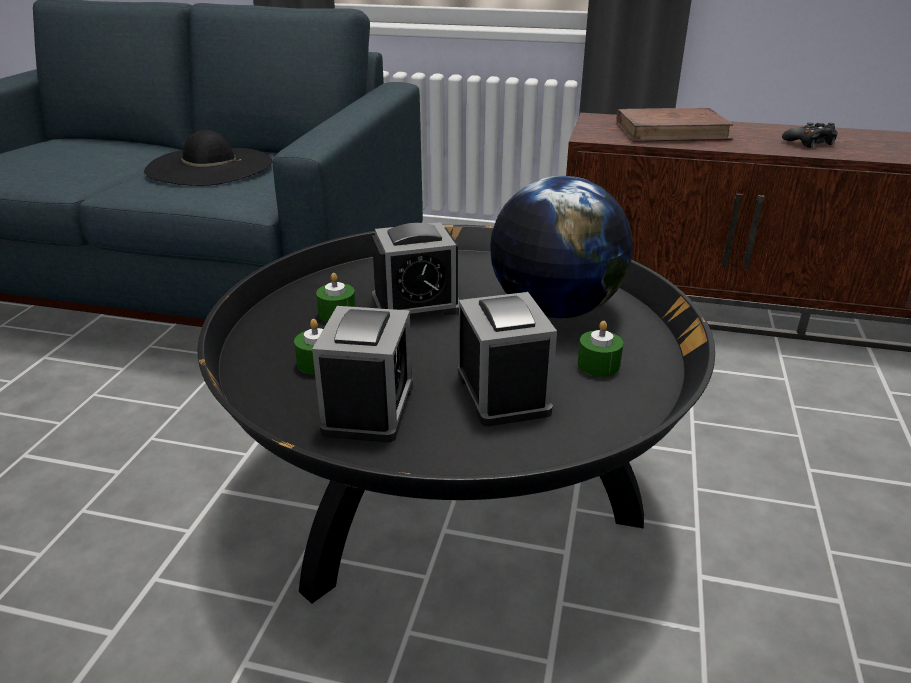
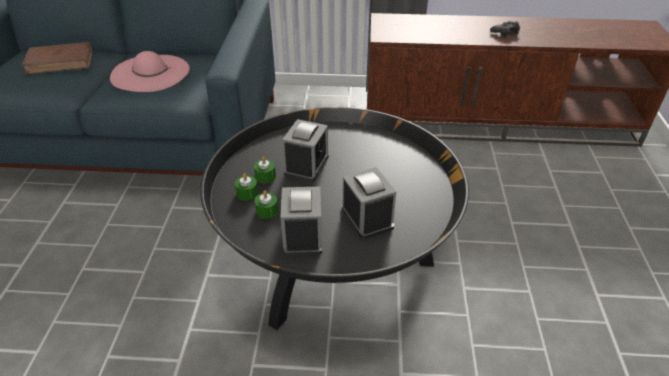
camera: 10 degrees left, 10 degrees up
(209, 166) = (150, 73): black hat -> pink hat
(416, 304) = (306, 165): alarm clock -> alarm clock turned 45 degrees counterclockwise
(555, 310) = (381, 160): globe -> none
(598, 365) = (410, 195): green candle -> green candle (247, 193)
(672, 132) = (428, 28): brown book -> brown book (60, 62)

